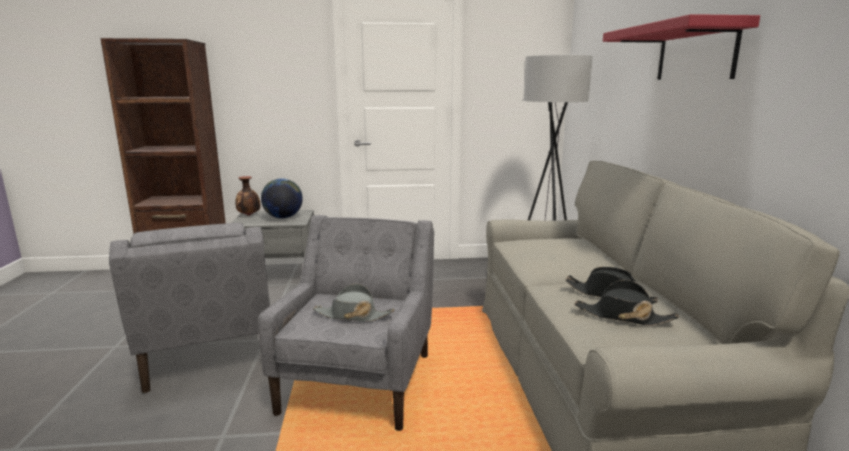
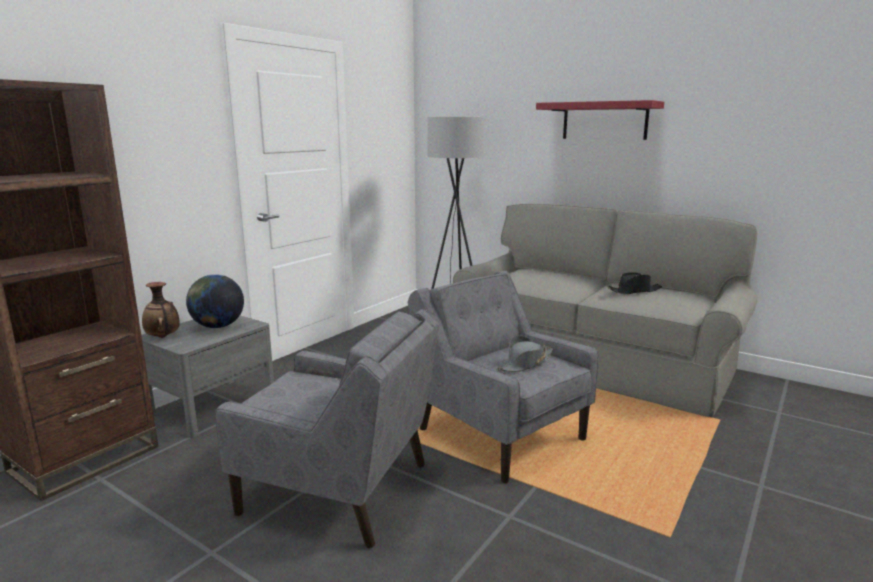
camera: 50 degrees left, 0 degrees up
(623, 316) = (666, 298): black hat -> none

